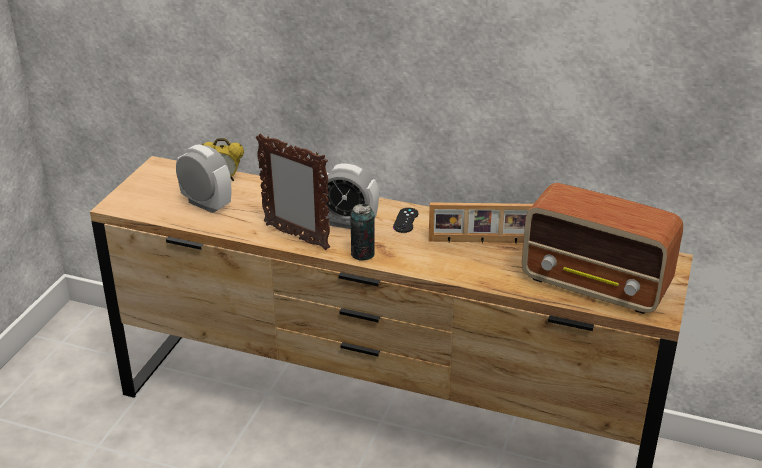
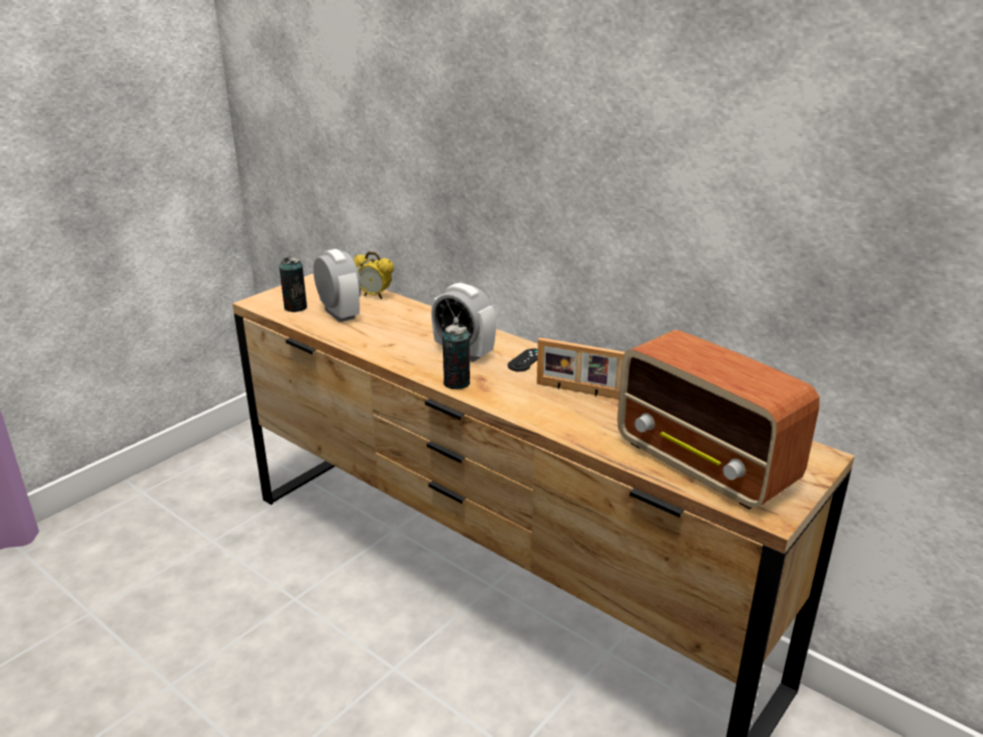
camera: 20 degrees right, 5 degrees down
(158, 205) = (295, 308): none -> can
(296, 237) = (401, 356): picture frame -> none

